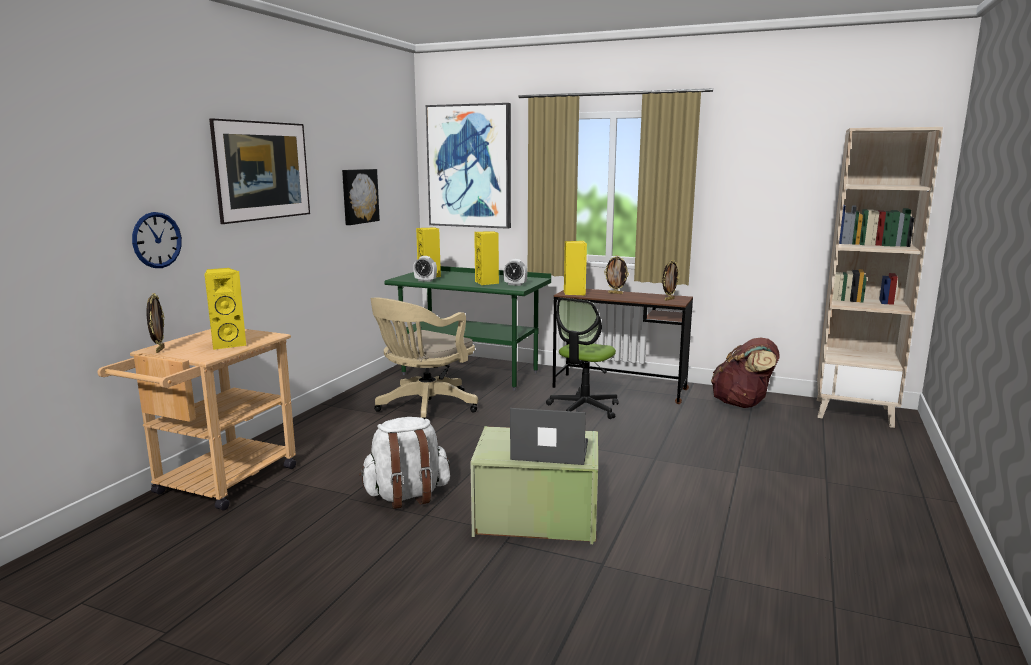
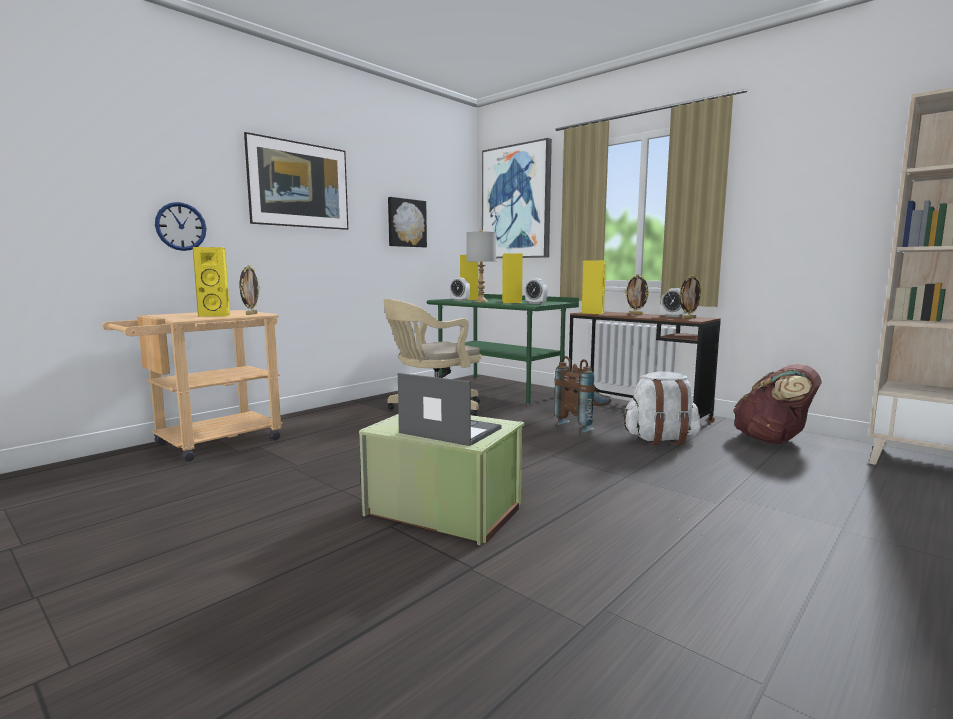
camera: 20 degrees right, 5 degrees down
(159, 350) = (160, 314): picture frame -> picture frame (251, 314)
(407, 495) = (343, 472): white backpack -> white backpack (660, 440)
(453, 283) = (481, 302): none -> grey table lamp
(583, 408) = (584, 426): office chair -> brown backpack
(652, 296) = (673, 316): none -> alarm clock

